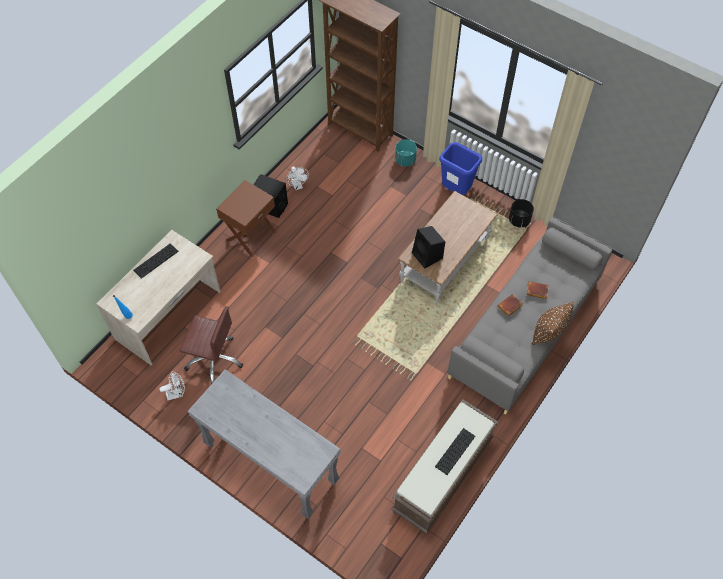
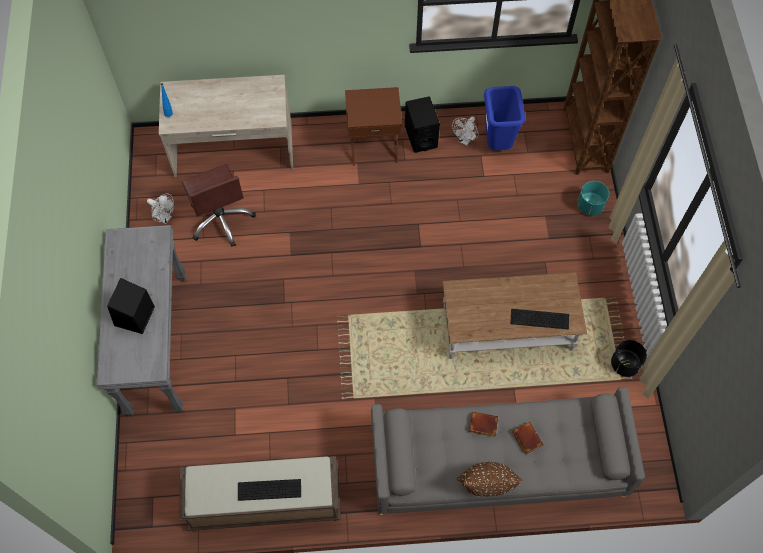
camera: 50 degrees right, 5 degrees up
(156, 260) = (241, 89): keyboard -> keyboard (539, 319)
(428, 256) = (471, 305): black speaker -> black speaker (134, 317)
(456, 191) = (600, 279): blue trash can -> blue trash can (497, 144)

